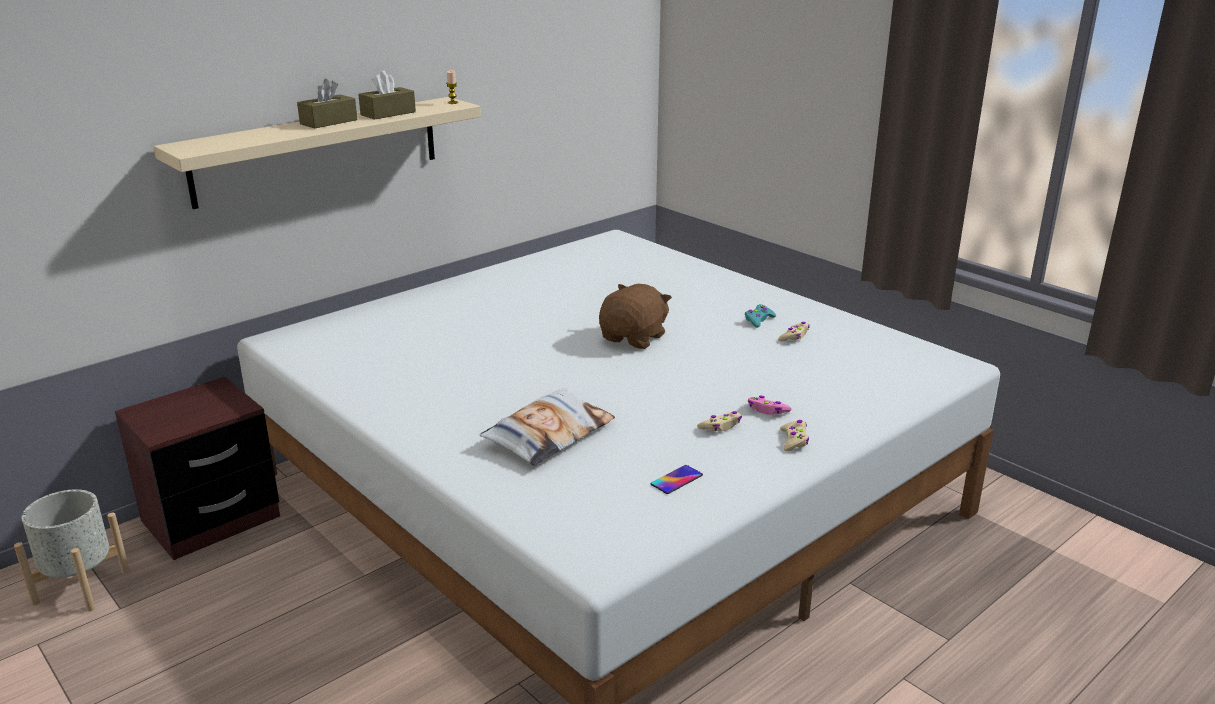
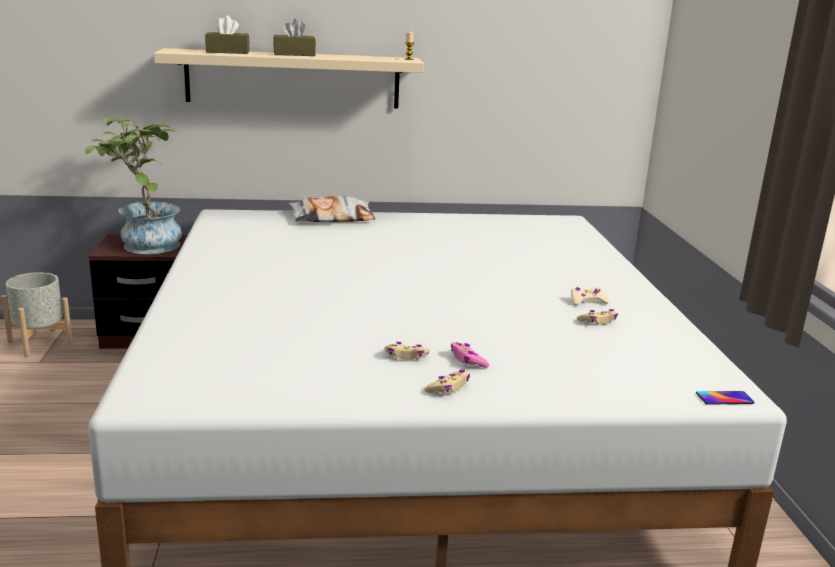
camera: 35 degrees right, 5 degrees down
(190, 408) = (143, 244): none -> potted plant
(388, 113) = (346, 57): brown tissue box -> brown tissue box (227, 52)
(549, 435) = (271, 315): pillow -> pillow (332, 218)
(634, 338) = (455, 281): brown plush toy -> none
(676, 480) = (301, 375): phone -> phone (724, 398)
(759, 320) = (587, 301): turquoise game controller -> beige game controller

